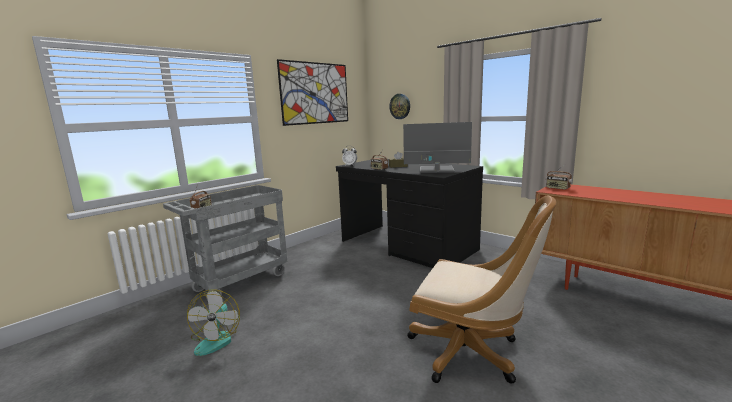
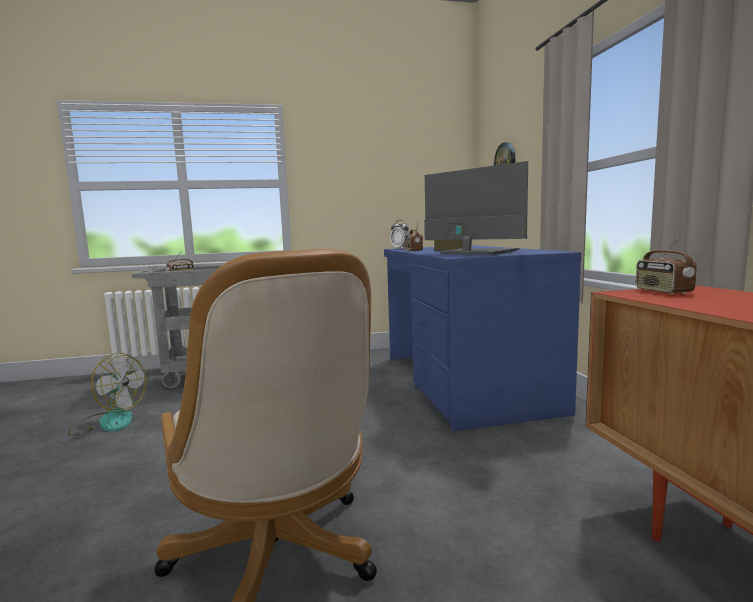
camera: 35 degrees right, 5 degrees down
(216, 339) = (108, 421): fan -> fan turned 105 degrees counterclockwise
(315, 93) = (379, 151): picture -> none
(407, 245) = (463, 382): black desk -> blue desk

